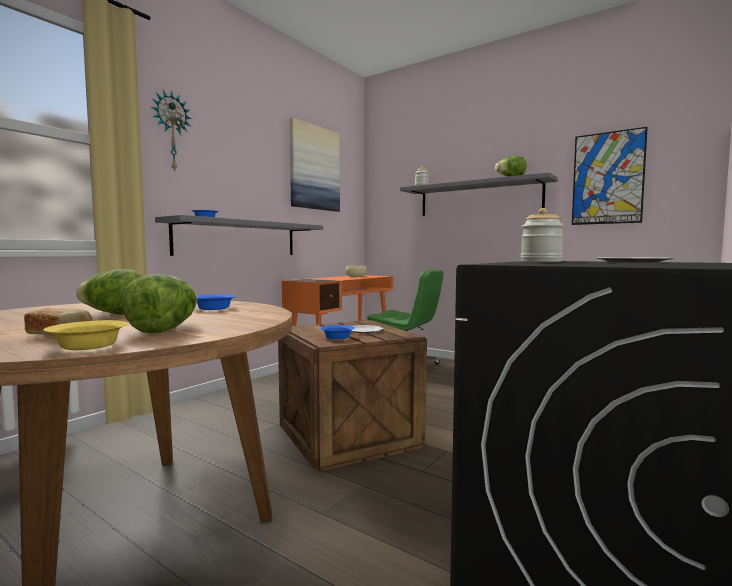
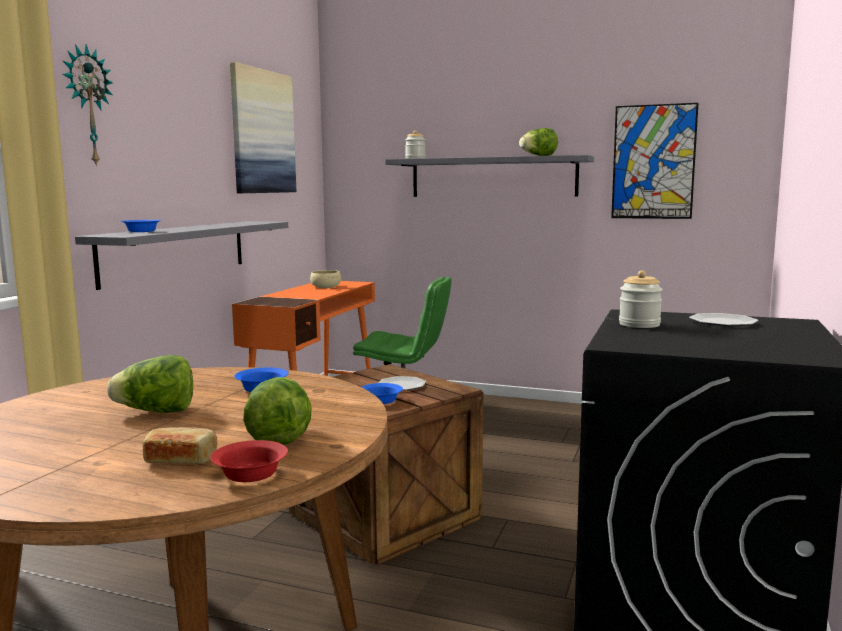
camera: 15 degrees left, 5 degrees up
(88, 346) = (249, 473): yellow bowl -> red bowl

